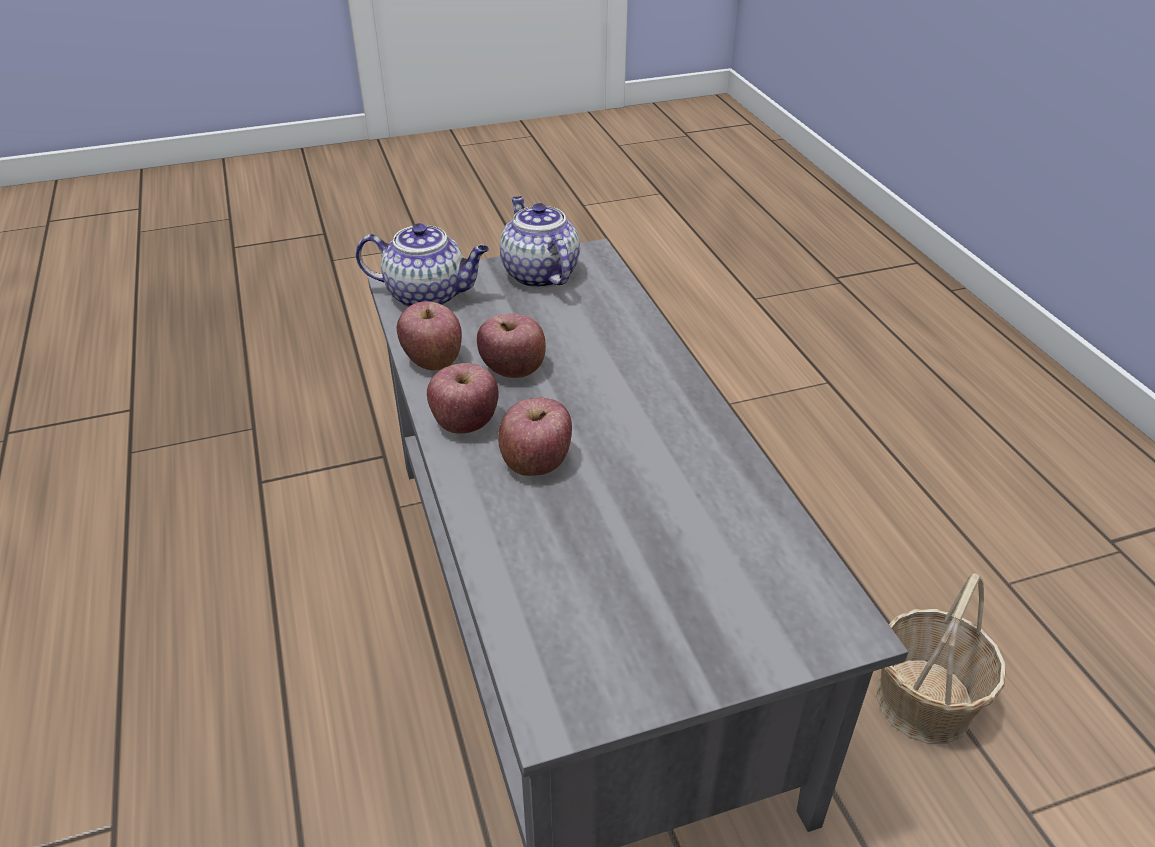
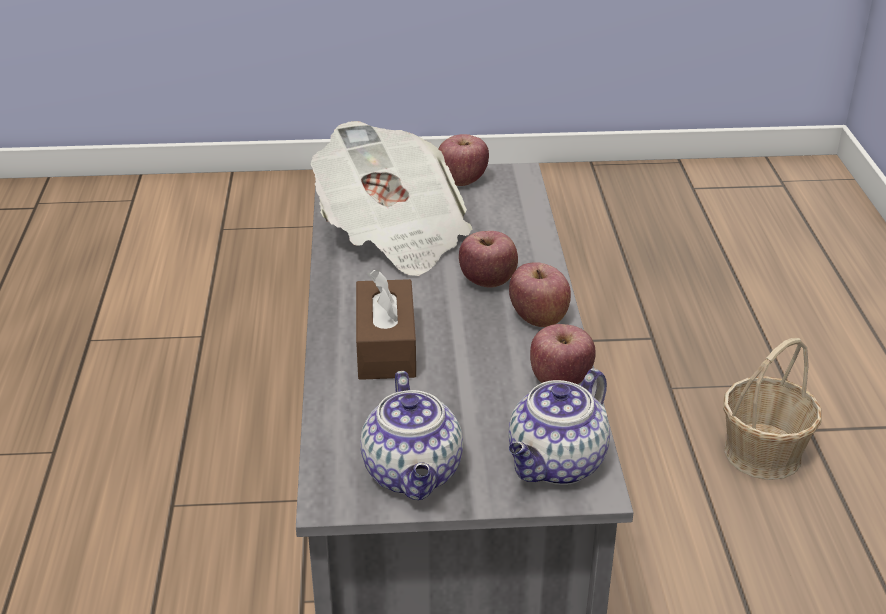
camera: 165 degrees left, 5 degrees down
(428, 295) = (556, 465): teapot -> teapot turned 75 degrees counterclockwise
(513, 370) = (483, 357): apple -> apple (461, 180)
(614, 365) = (386, 347): none -> brown tissue box
(691, 518) = (393, 234): none -> newspaper
(923, 702) = (209, 393): basket -> basket (763, 453)

